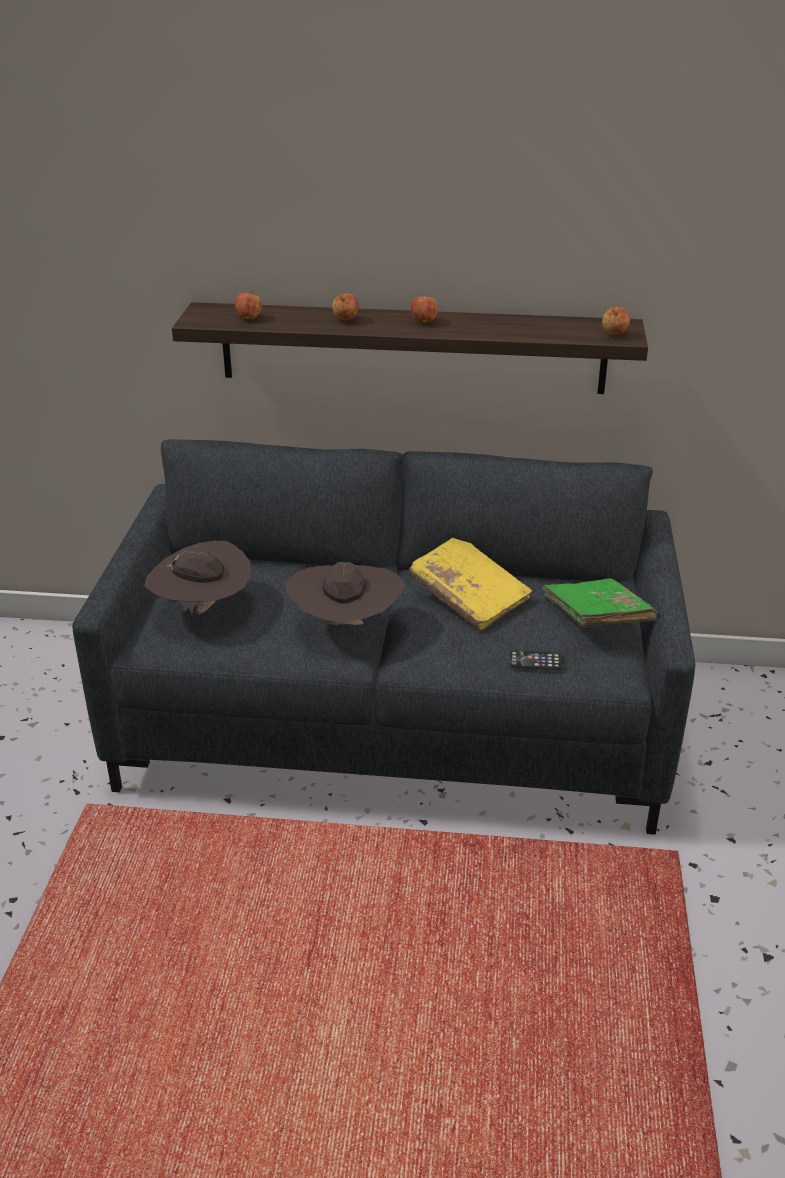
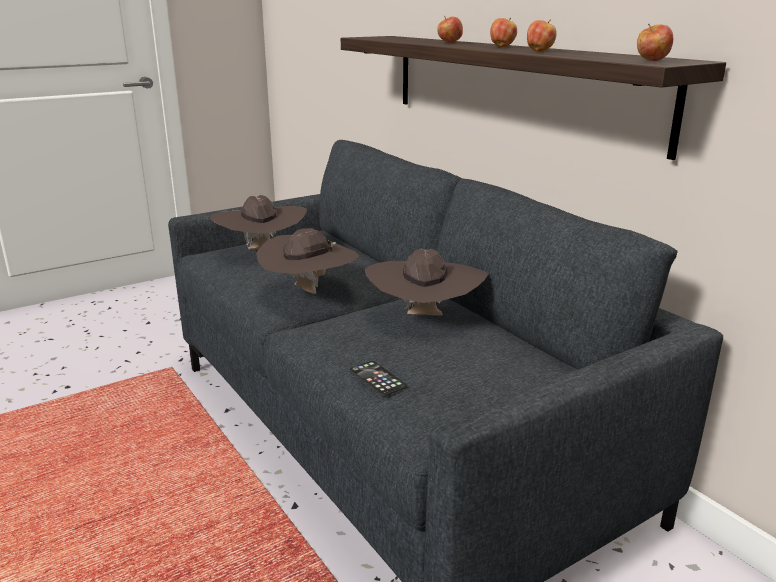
camera: 50 degrees right, 10 degrees down
(249, 318) = (394, 38): apple -> apple (540, 51)
(468, 598) = (424, 318): yellow book -> brown hat
(596, 619) = (494, 382): green book -> none

